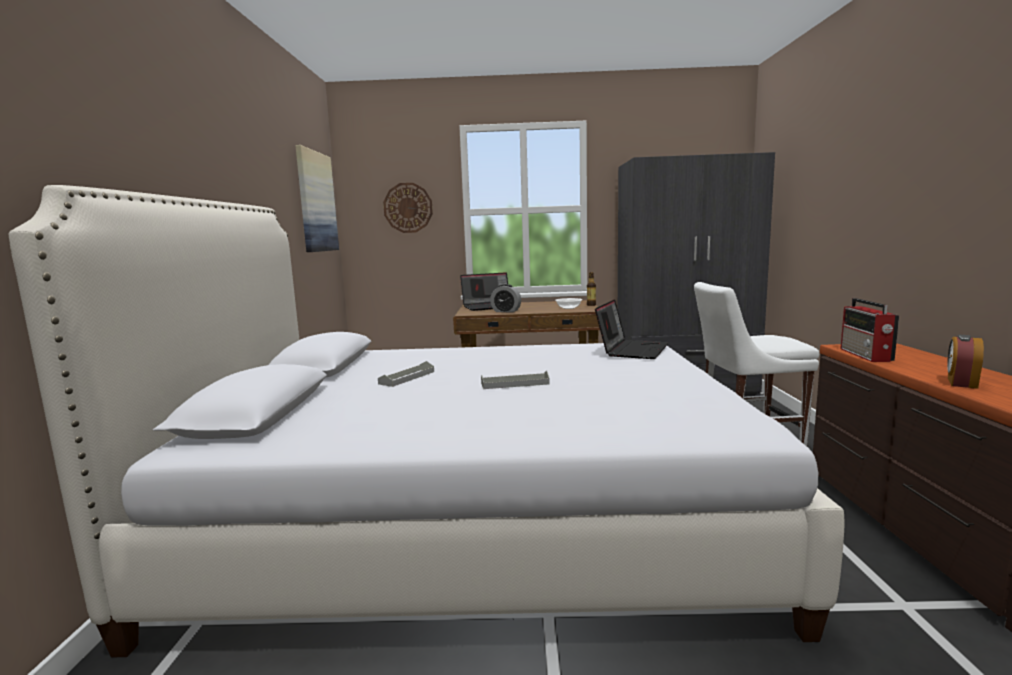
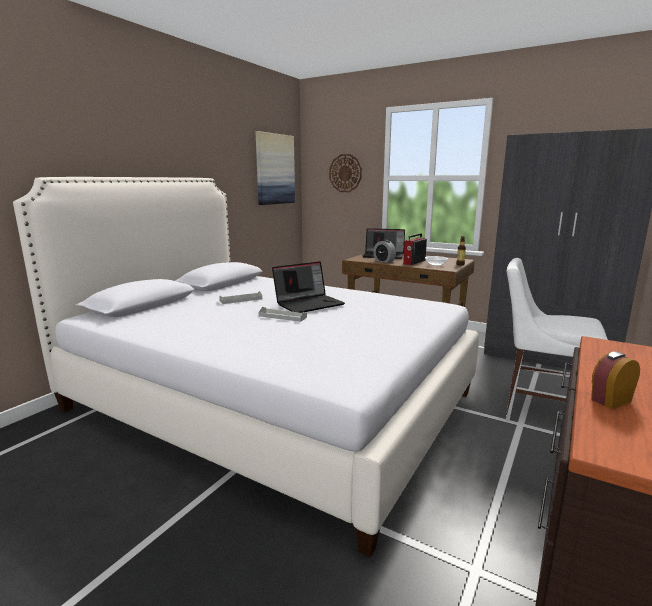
camera: 30 degrees right, 5 degrees up
(632, 350) = (416, 308): laptop -> laptop (309, 303)
(866, 355) = (595, 354): radio -> radio (413, 262)

